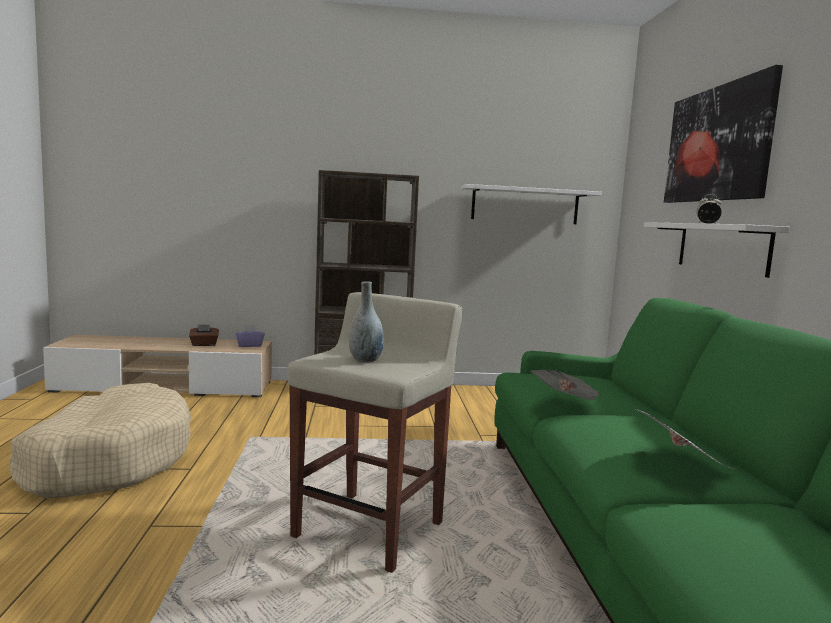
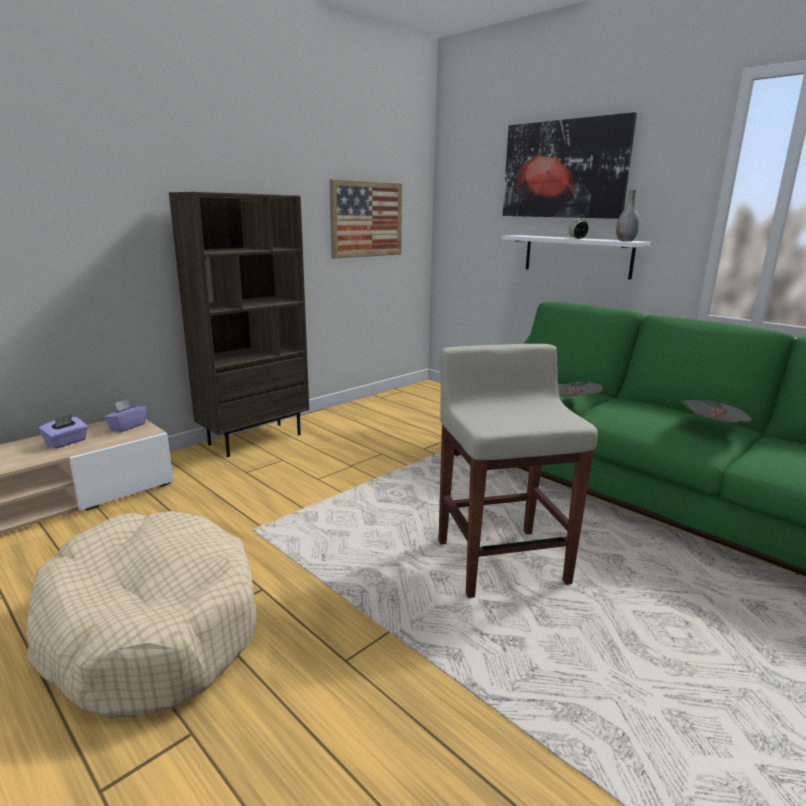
camera: 40 degrees left, 10 degrees up
(204, 344) = (66, 442): brown tissue box -> purple tissue box
(365, 360) = (516, 415): grey vase -> grey vase (625, 241)
(525, 205) = (366, 219): white shelf -> picture

